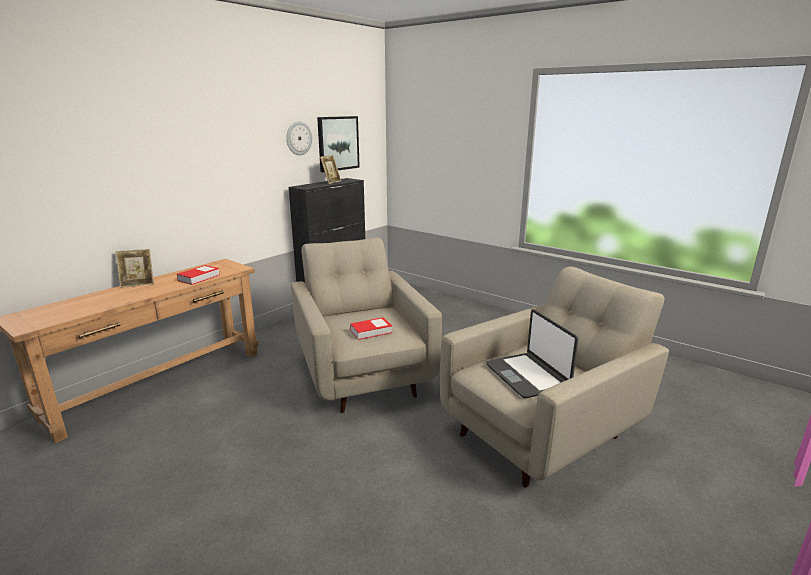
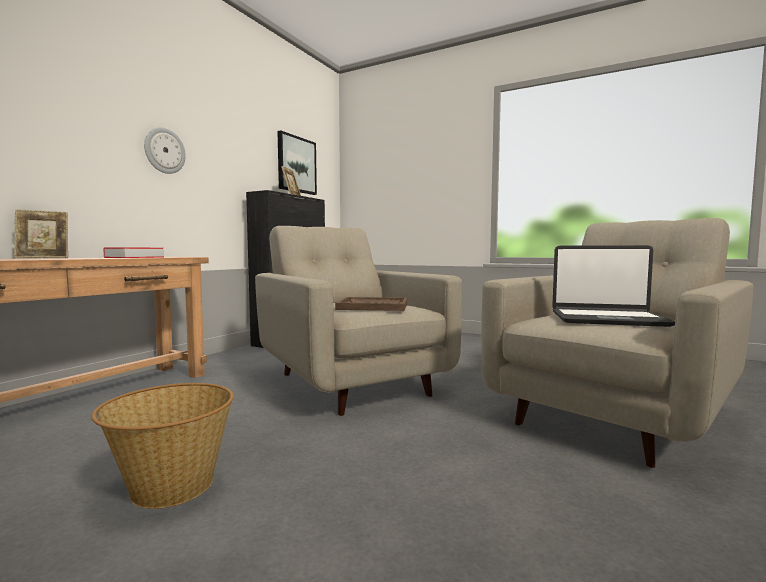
camera: 10 degrees left, 15 degrees down
(225, 465) = (171, 487): none -> basket
(298, 138) = (258, 146): wall clock -> wall clock (164, 151)
(371, 331) = (373, 306): book -> brown tray
(527, 376) = (607, 319): laptop -> laptop turned 45 degrees counterclockwise

